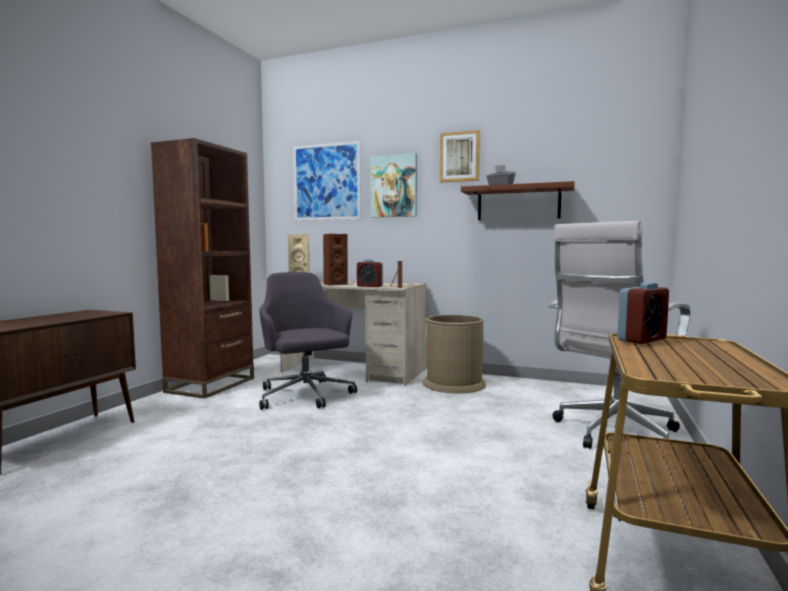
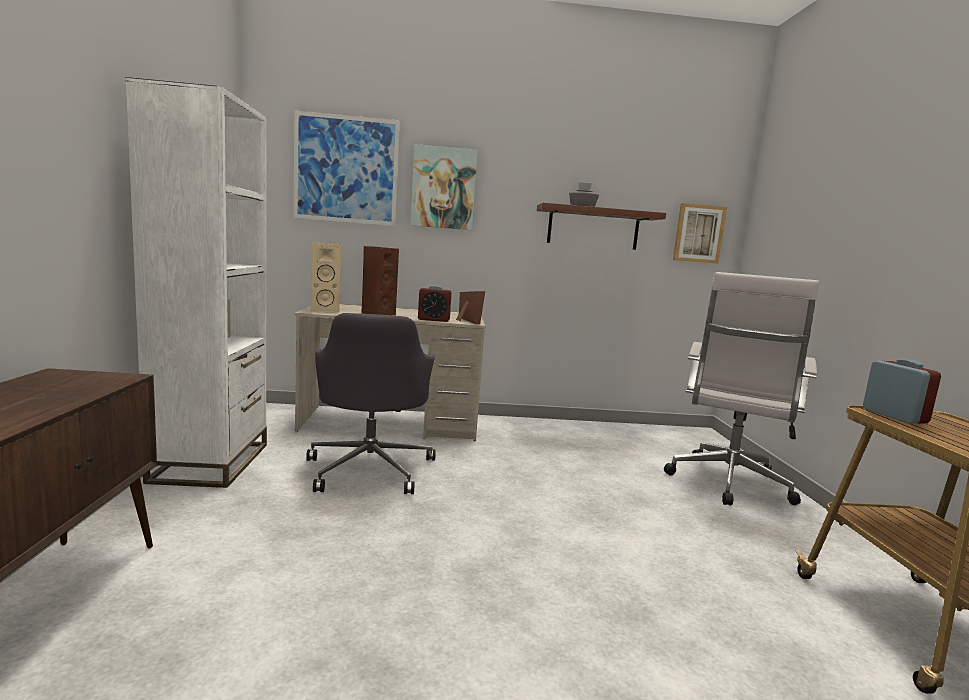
camera: 25 degrees left, 5 degrees up
(211, 385) = (211, 462): brown bookcase -> white bookcase
(305, 396) = (371, 468): grey office chair -> grey office chair turned 135 degrees counterclockwise
(454, 384) = (524, 434): brown trash can -> none
(459, 157) = (531, 163): picture -> picture (698, 233)
(642, 339) = (894, 416): alarm clock -> alarm clock turned 45 degrees counterclockwise

